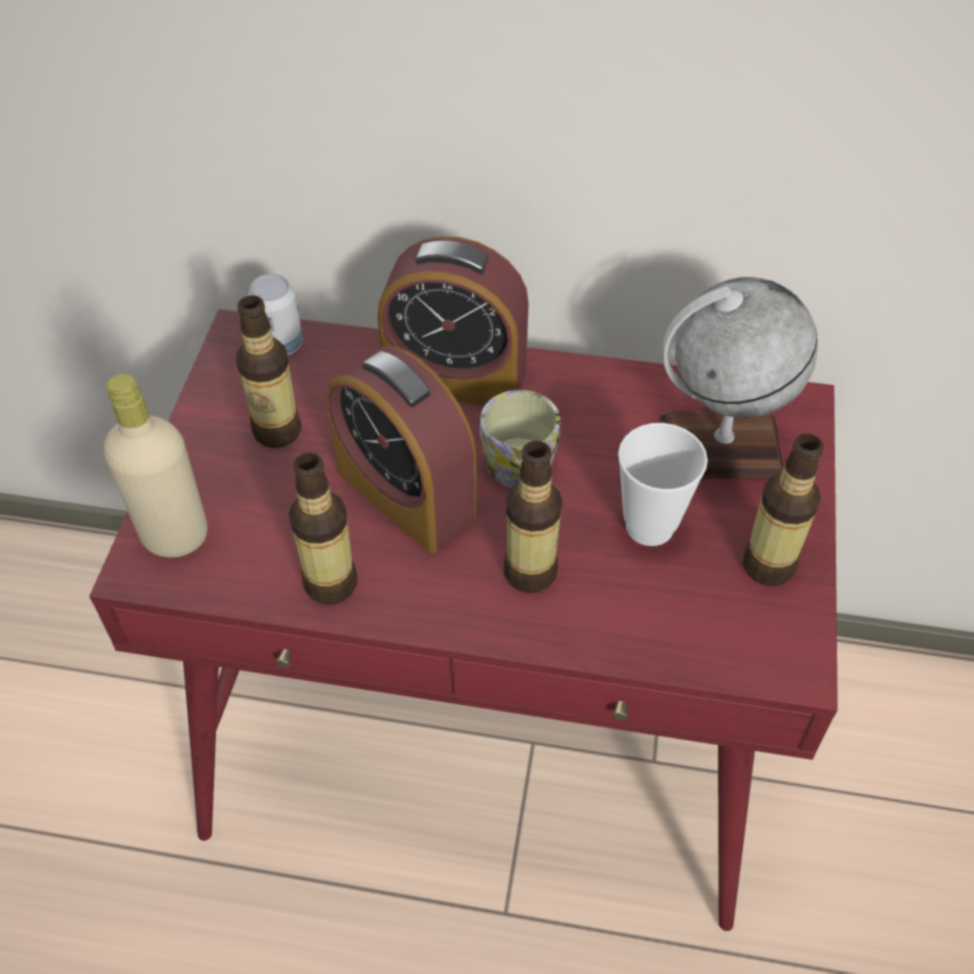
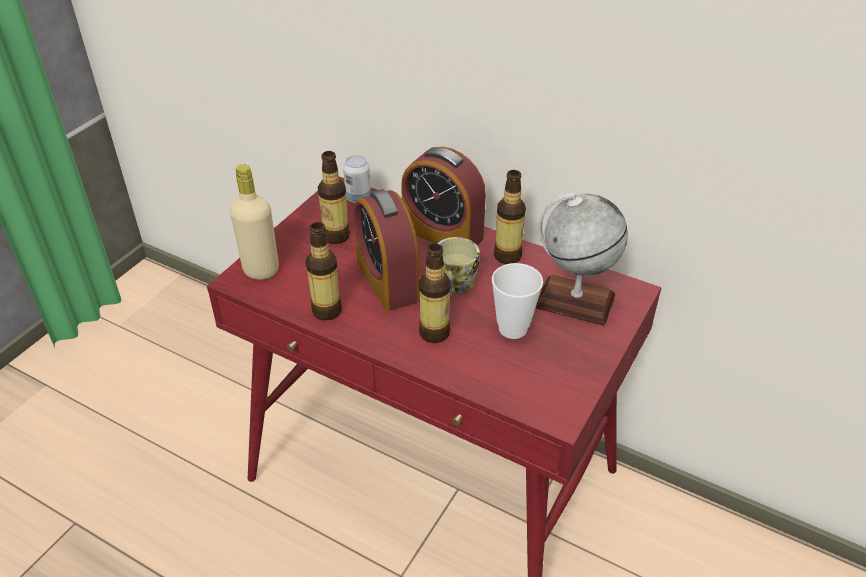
camera: 20 degrees right, 10 degrees down
(768, 565) = (571, 364): bottle -> bottle (507, 256)

